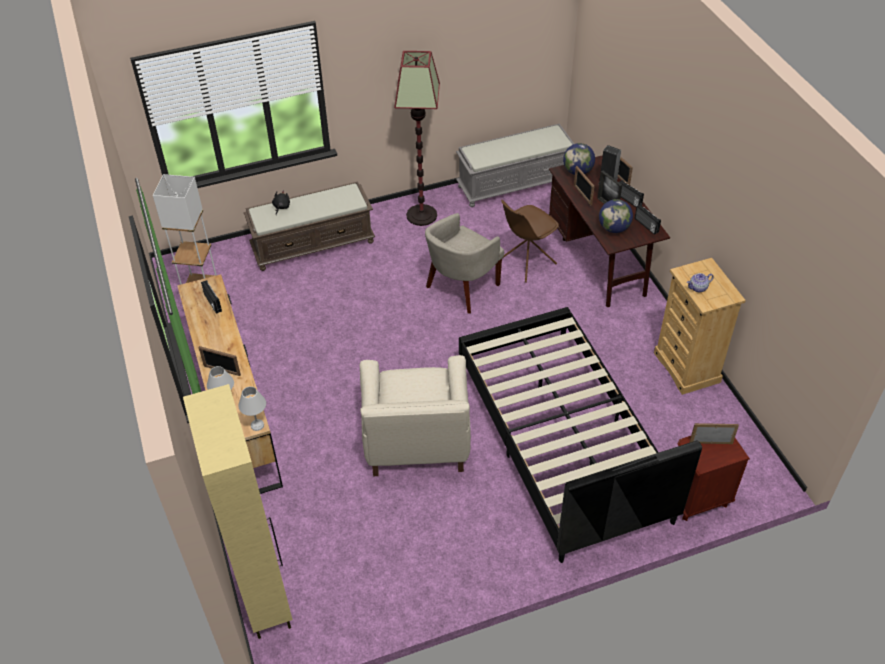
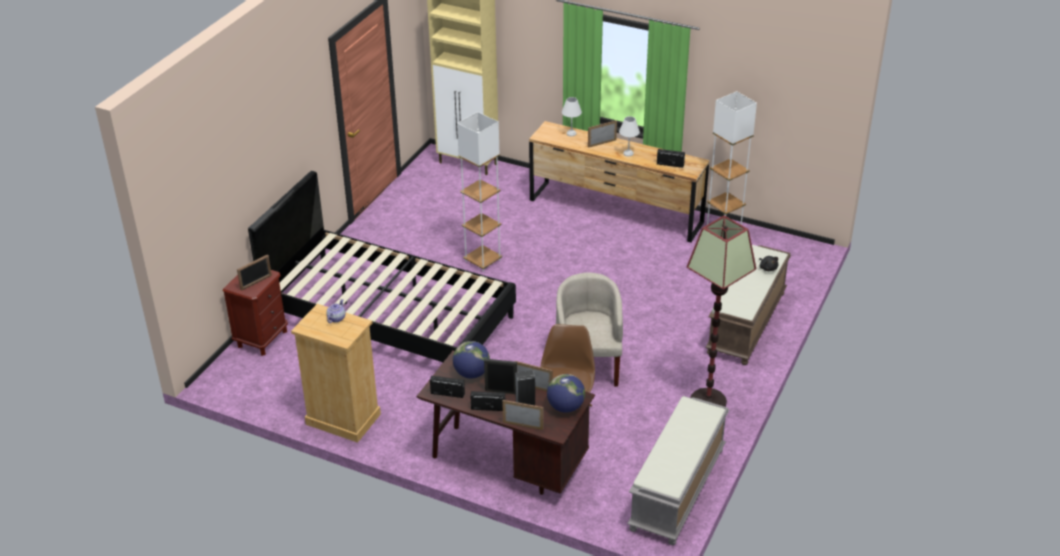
camera: 135 degrees right, 10 degrees down
(258, 425) = (539, 136): white table lamp -> white table lamp (628, 153)
(416, 443) = (482, 261): beige armchair -> white floor lamp

